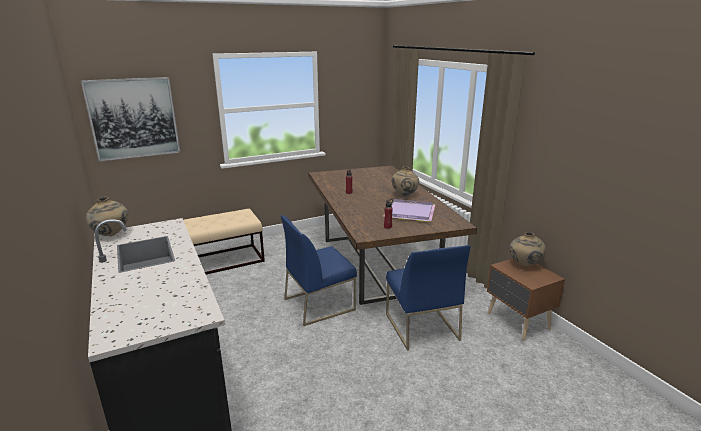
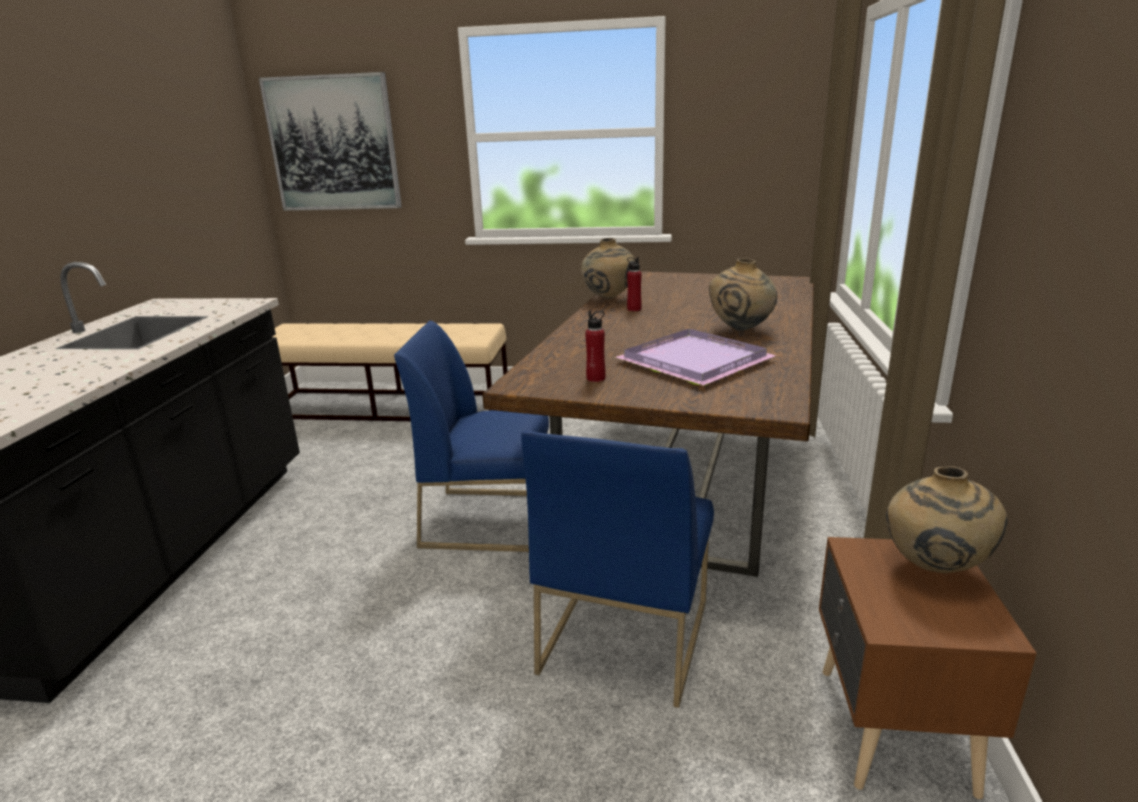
camera: 35 degrees right, 0 degrees up
(112, 235) = (158, 304): beige vase -> beige vase (609, 299)

